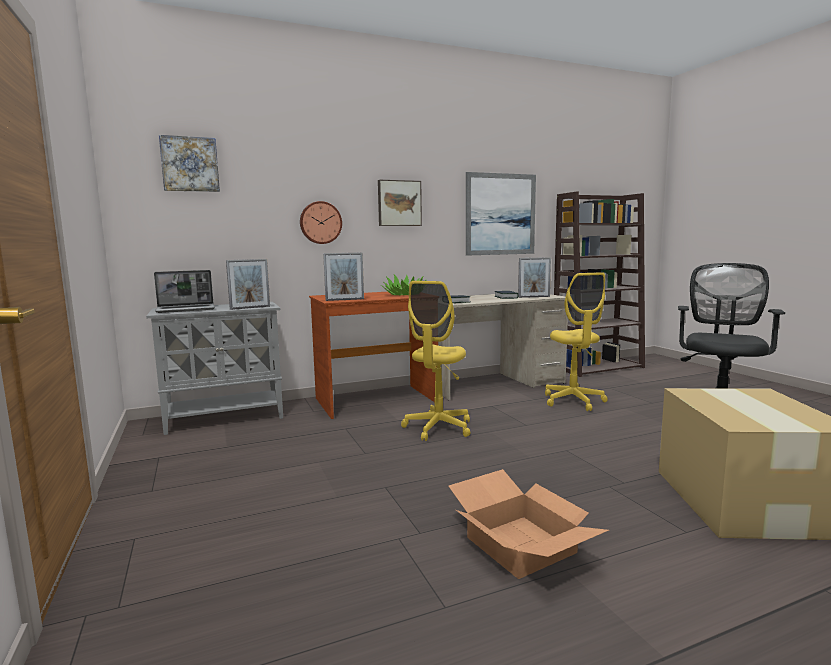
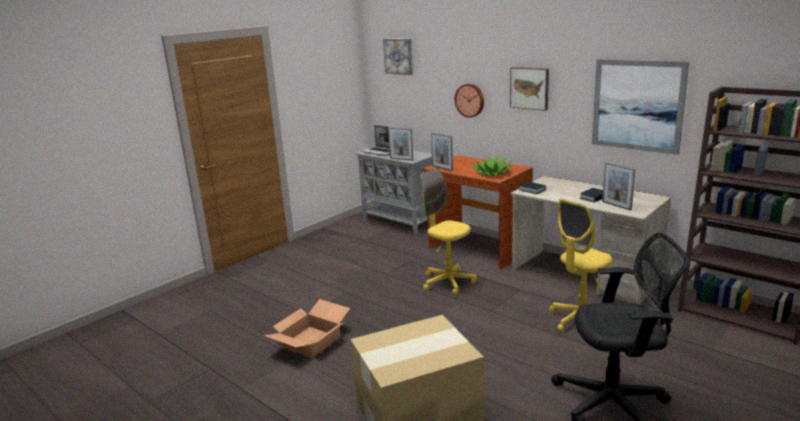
camera: 65 degrees right, 10 degrees up
(438, 428) = (448, 283): yellow office chair -> yellow office chair turned 45 degrees clockwise

